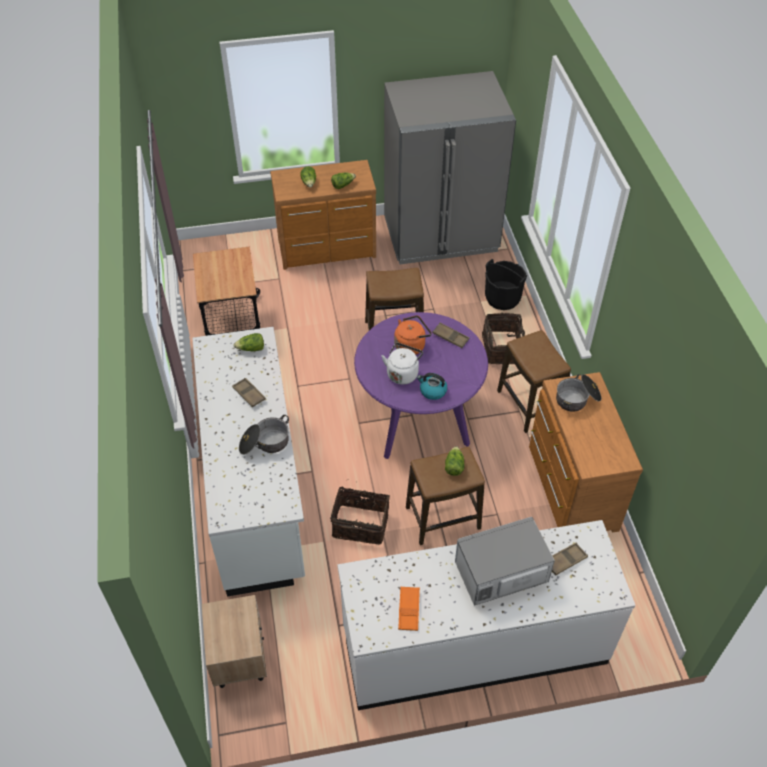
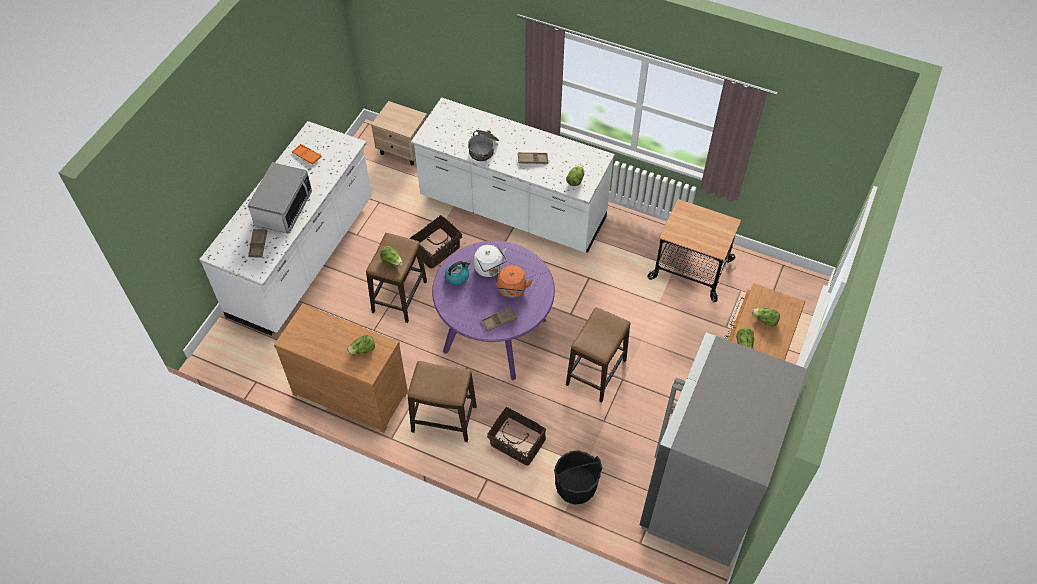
camera: 125 degrees right, 5 degrees up
(577, 399) = (363, 350): cooking pot -> lettuce

